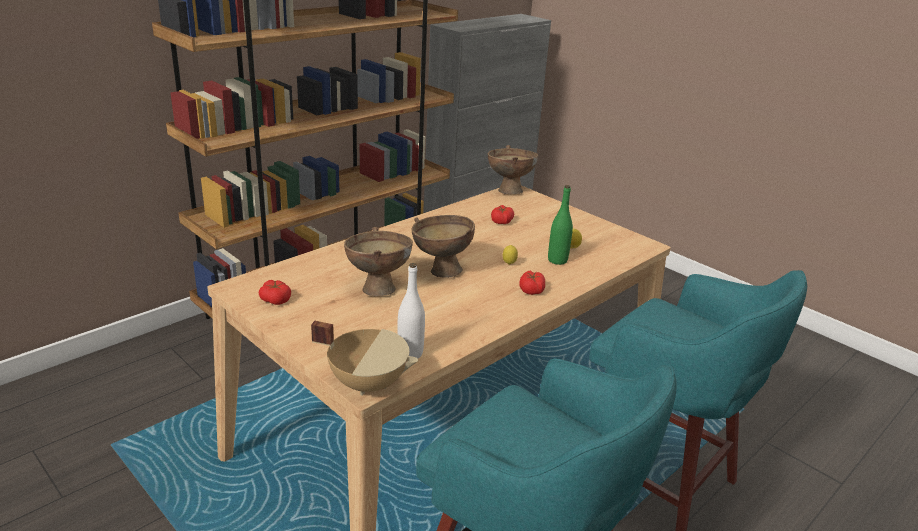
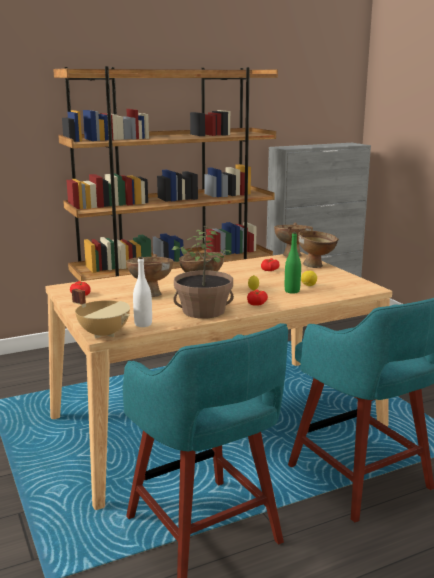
camera: 20 degrees right, 10 degrees down
(473, 313) = (203, 311): none -> potted plant
(553, 209) = (317, 266): none -> brown bowl

